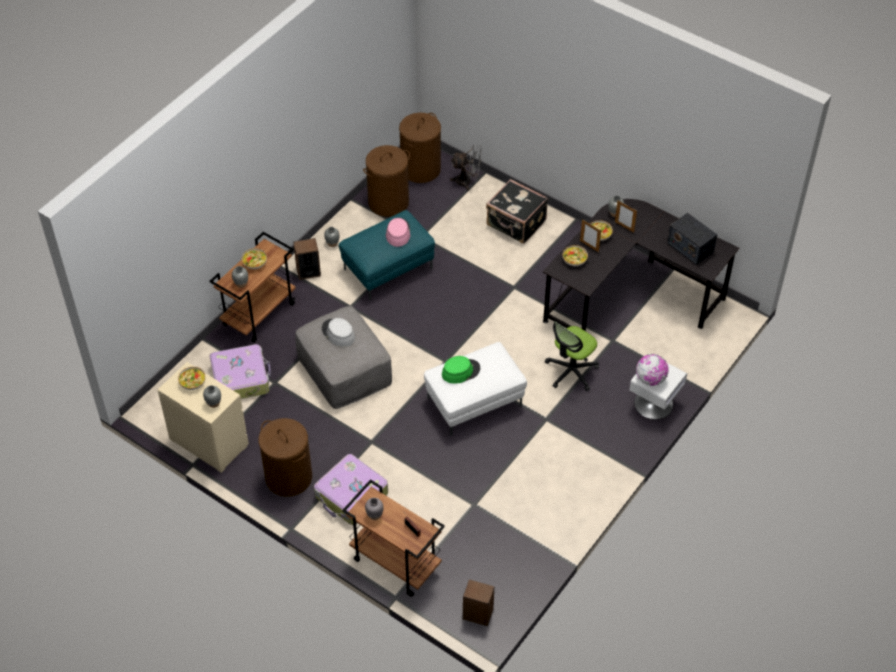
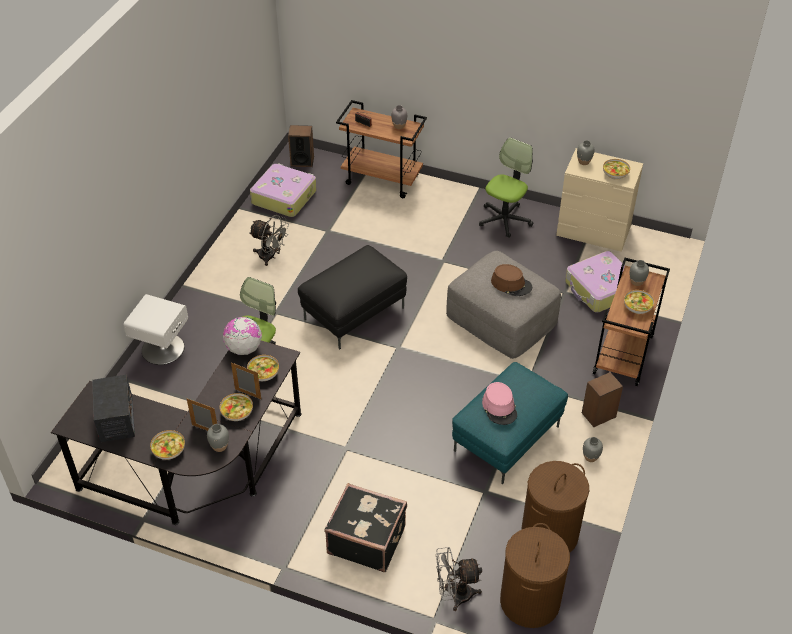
camera: 165 degrees right, 5 degrees down
(288, 477) = (504, 220): brown laundry basket -> office chair
(338, 333) = (511, 284): grey hat -> brown hat
(351, 495) = (441, 217): suitcase -> suitcase (284, 196)
(460, 371) = (367, 271): green hat -> none
(474, 403) = (354, 312): white ottoman -> black ottoman
(539, 483) = (271, 257): none -> grey fan
(650, 379) = (163, 308): globe -> globe (244, 348)
(652, 218) = (168, 450): none -> bowl
(690, 247) = (116, 419): radio -> radio turned 45 degrees clockwise

